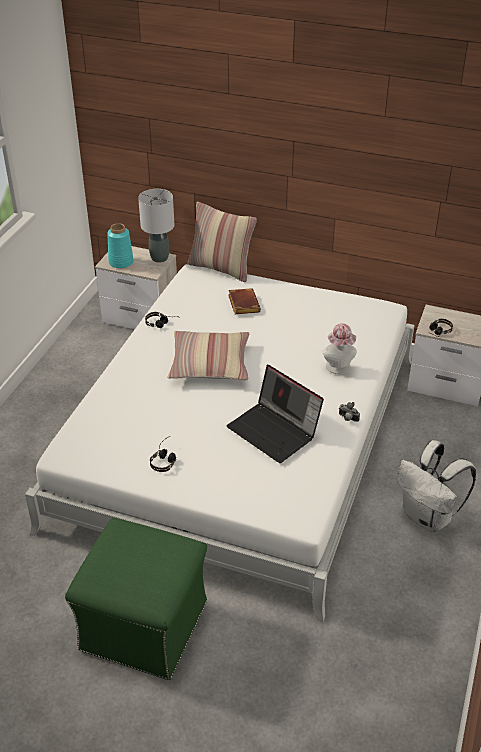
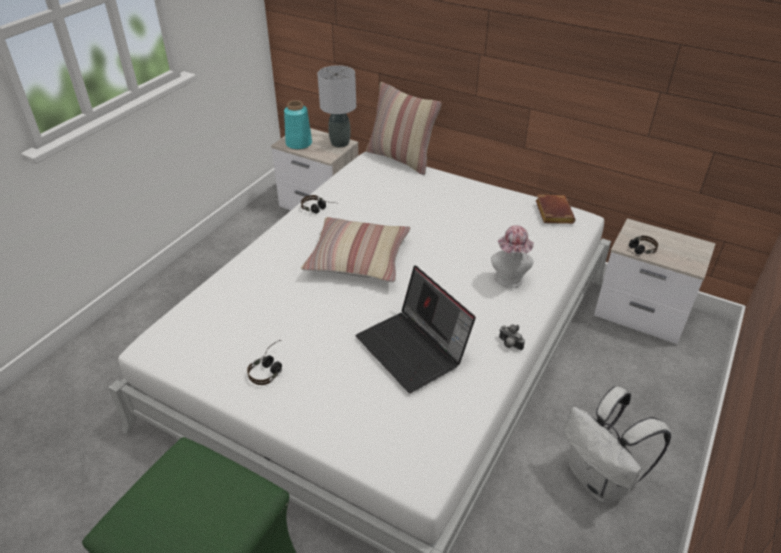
camera: 10 degrees right, 0 degrees up
(242, 304) = (414, 197): brown book -> brown book (552, 212)

